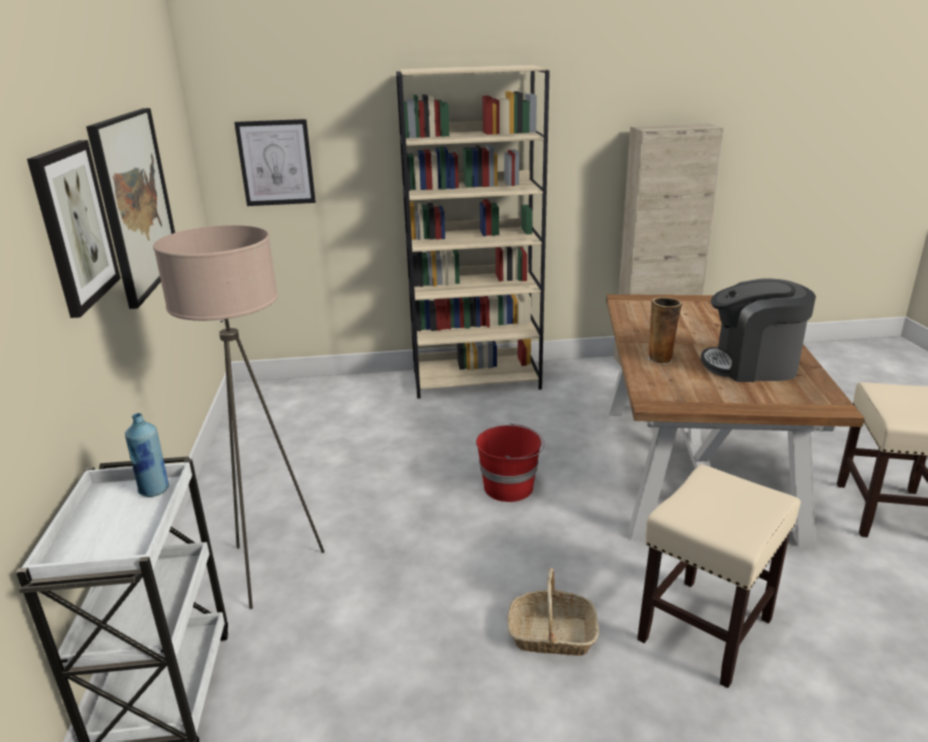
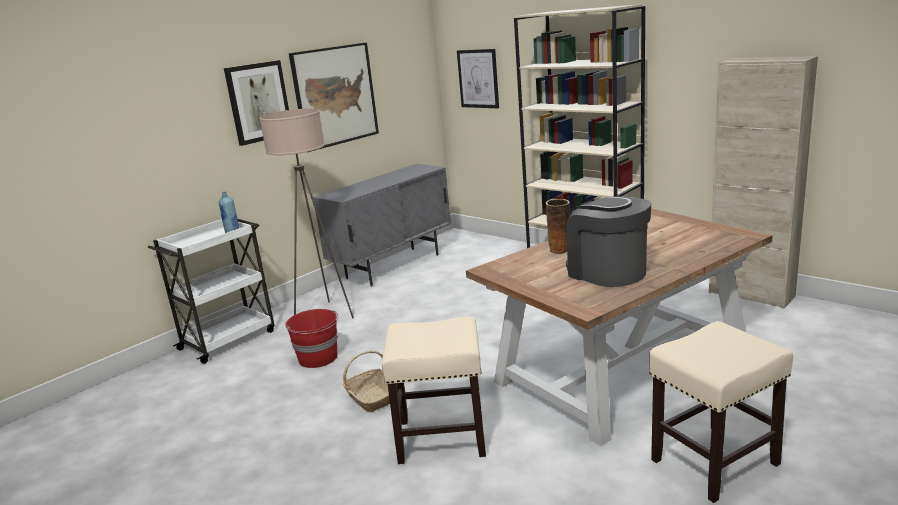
camera: 50 degrees right, 5 degrees down
(244, 459) = (393, 266): none -> grey cabinet
(509, 487) = (484, 328): red bucket -> red bucket (318, 358)

